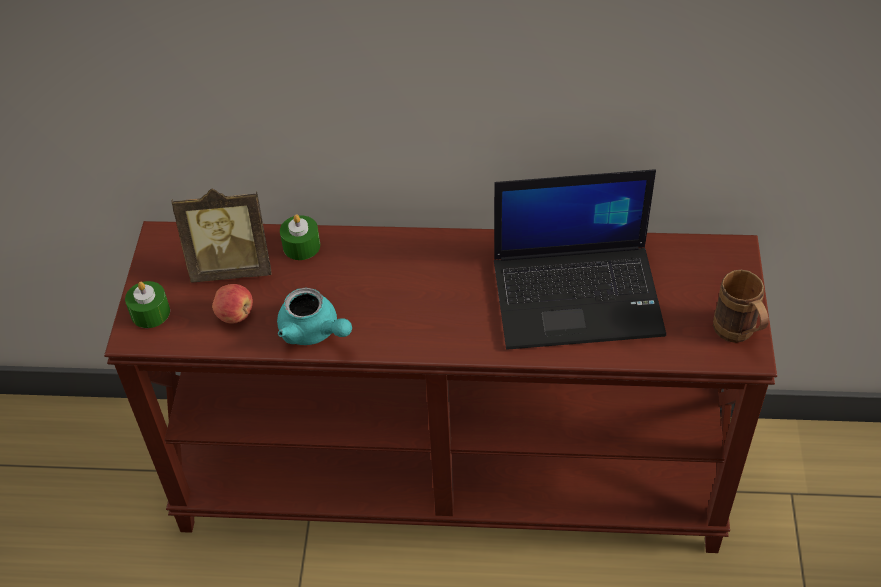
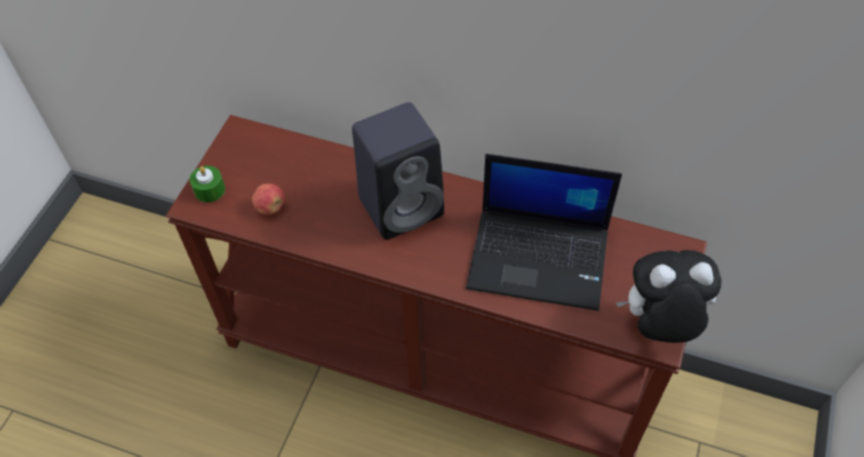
camera: 15 degrees right, 5 degrees up
(232, 267) = (281, 168): picture frame -> none
(301, 246) = (339, 163): green candle -> none
(314, 332) = (324, 236): turquoise teapot -> none
(397, 275) = (403, 205): none -> black speaker
(738, 335) = (659, 324): brown mug -> plush toy

